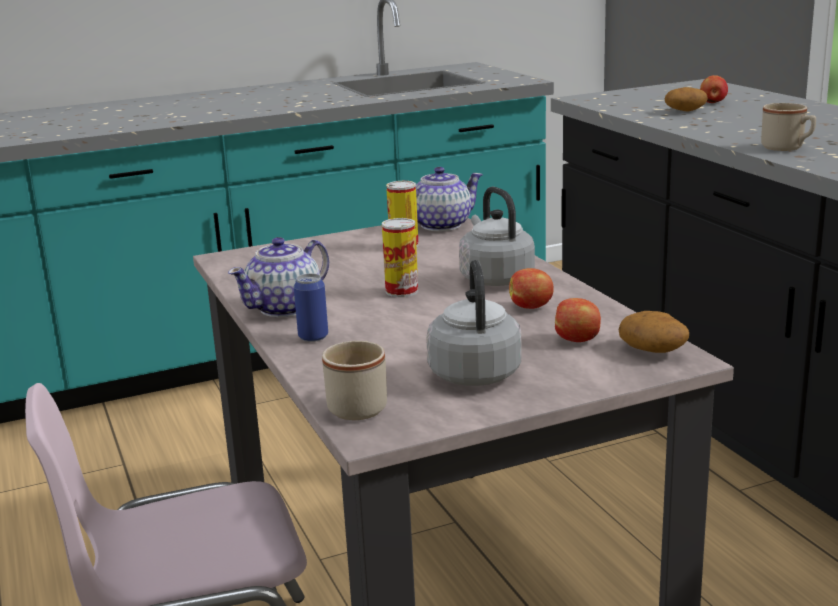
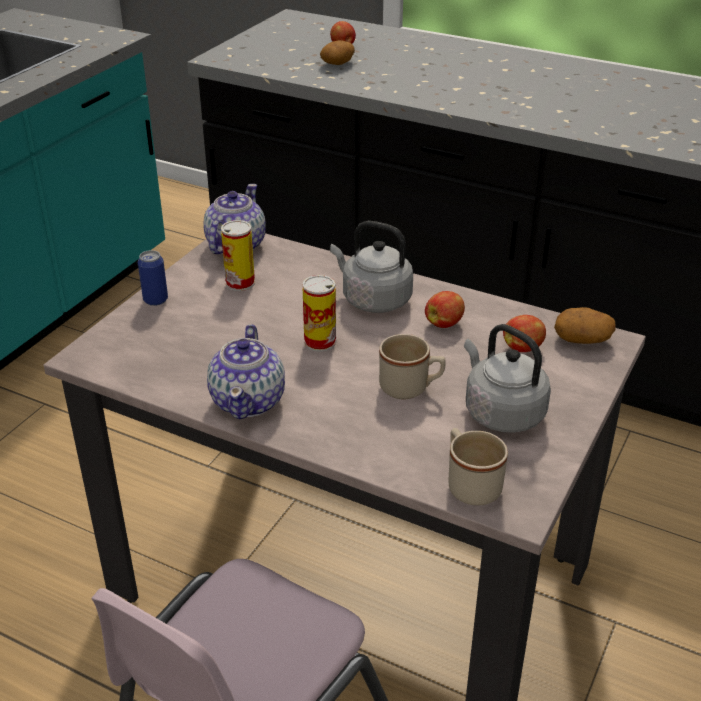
camera: 40 degrees left, 15 degrees up
(313, 337) = (325, 426): can -> can (155, 300)
(787, 148) = (484, 103): beige mug -> beige mug (411, 388)

